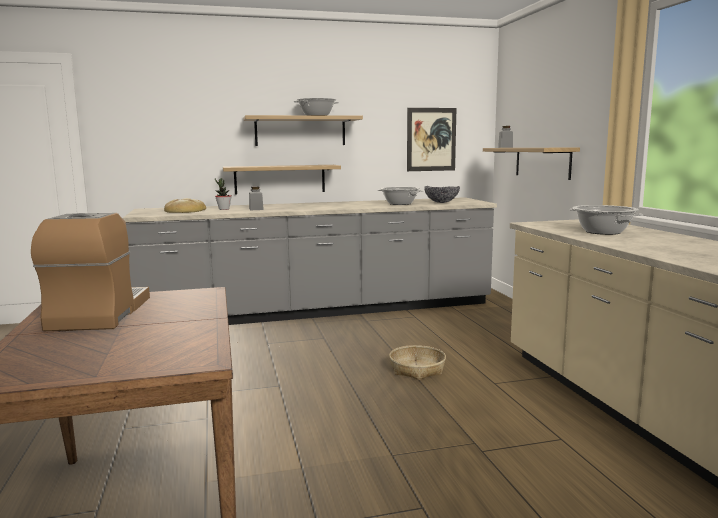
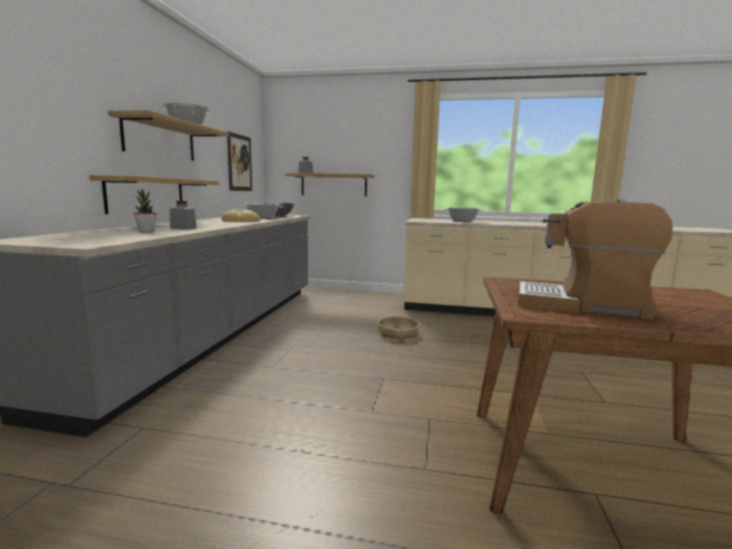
camera: 65 degrees left, 0 degrees up
(185, 211) = (109, 236): bread -> bread (240, 220)

